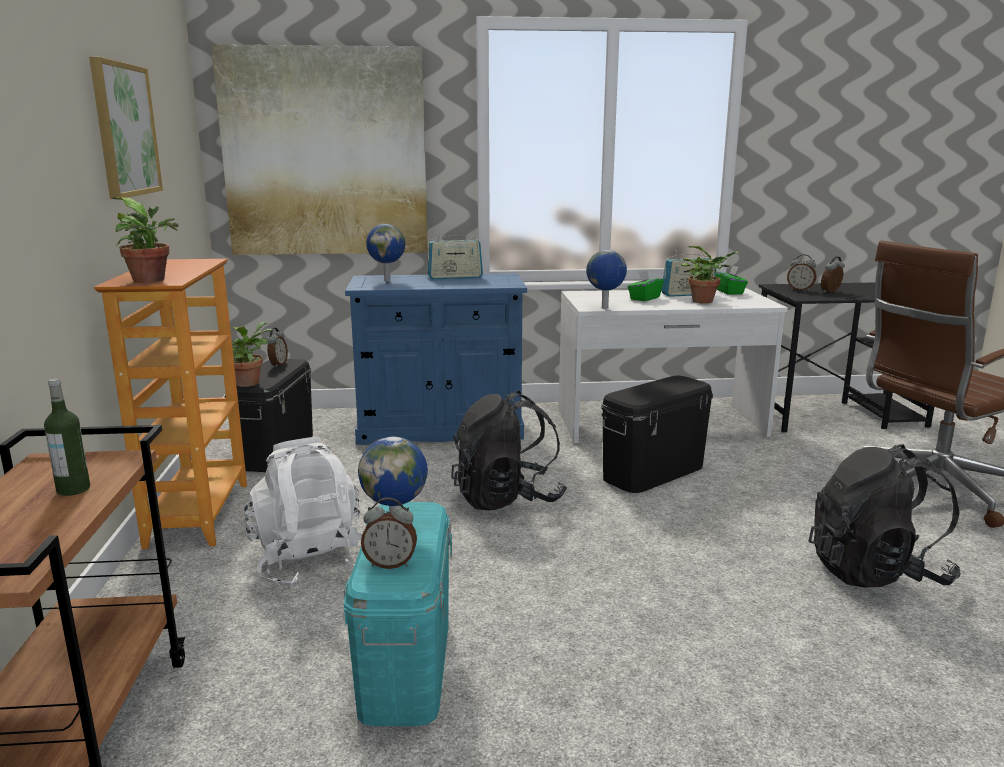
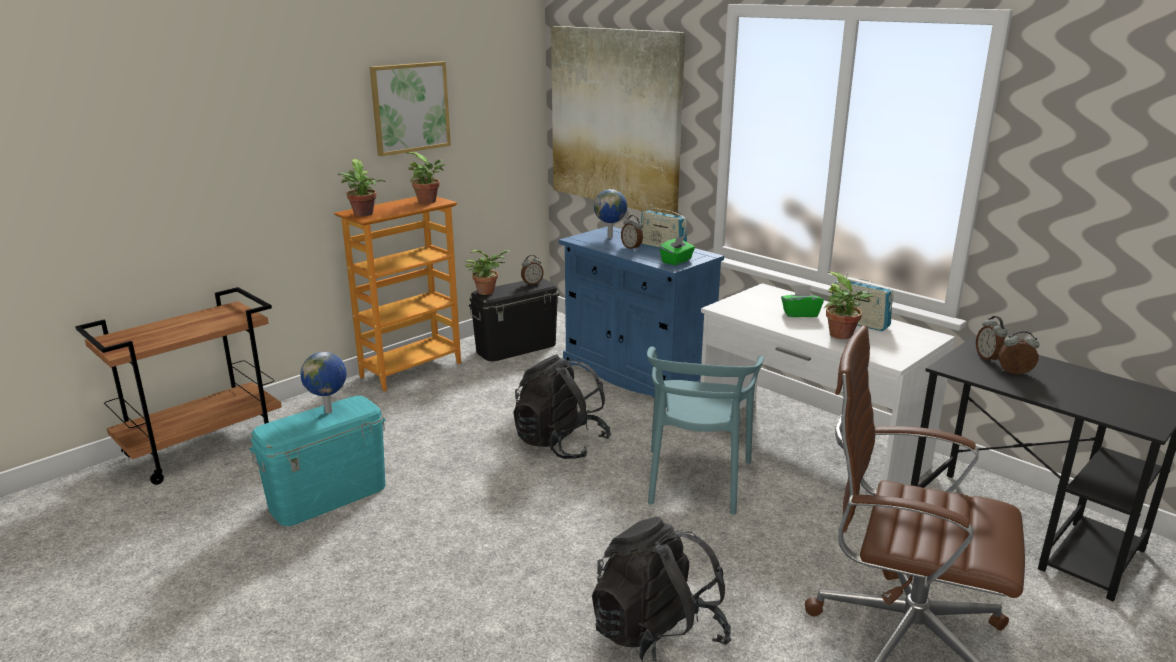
camera: 50 degrees right, 5 degrees up
(73, 489) = (205, 325): bottle -> none
(191, 262) = (429, 202): none -> potted plant
(311, 562) = (399, 423): white backpack -> none
(390, 564) = (289, 425): alarm clock -> alarm clock (632, 248)
(605, 308) = (729, 312): globe -> none
(653, 472) = (696, 480): black storage box -> turquoise chair
(729, 292) = (912, 335): green tissue box -> green tissue box (677, 261)

